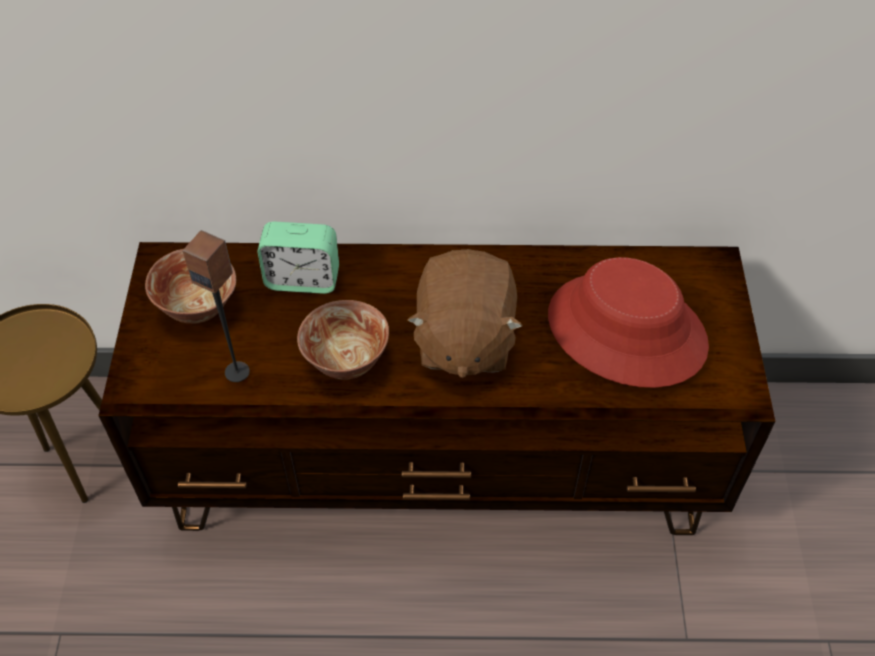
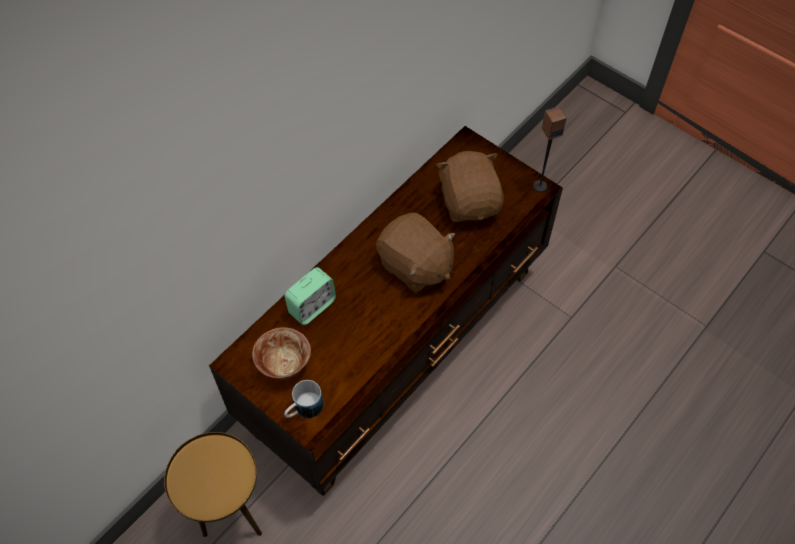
camera: 50 degrees left, 5 degrees up
(152, 367) = (303, 409): none -> mug
(237, 371) = (343, 372): speaker -> speaker (540, 185)
(346, 361) = (382, 322): bowl -> none
(625, 331) = (470, 202): red hat -> brown plush toy

